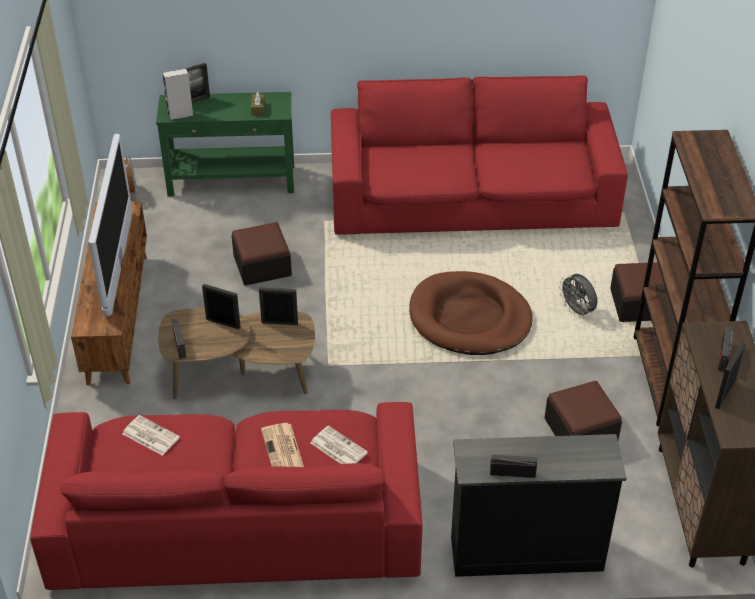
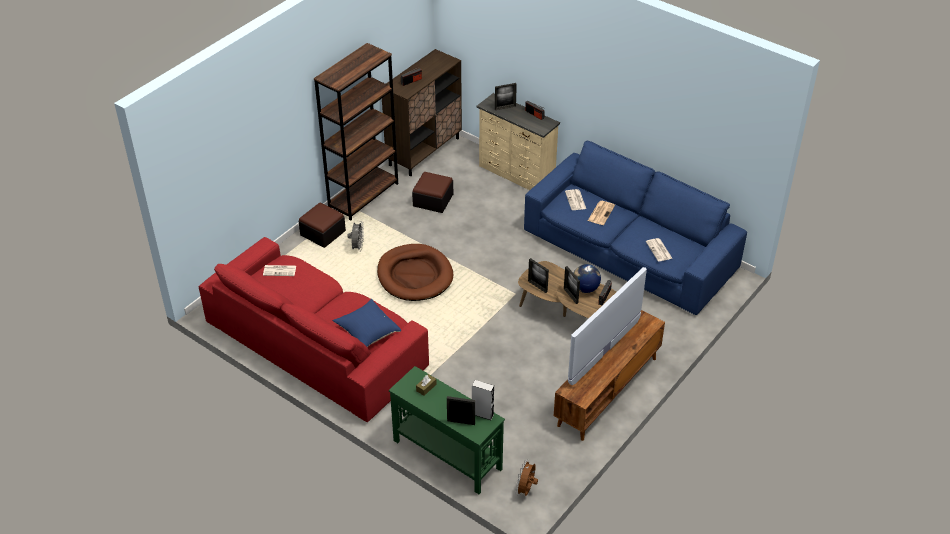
camera: 140 degrees left, 0 degrees up
(213, 342) = (585, 288): none -> globe
(237, 520) = (628, 251): red sofa -> blue sofa
(262, 265) = (491, 374): ottoman -> none
(394, 158) = (367, 332): none -> blue pillow
(525, 552) = (516, 175): black dresser -> beige dresser
(562, 162) = (280, 270): none -> newspaper
(725, 394) = (432, 71): picture frame -> picture frame (505, 107)

